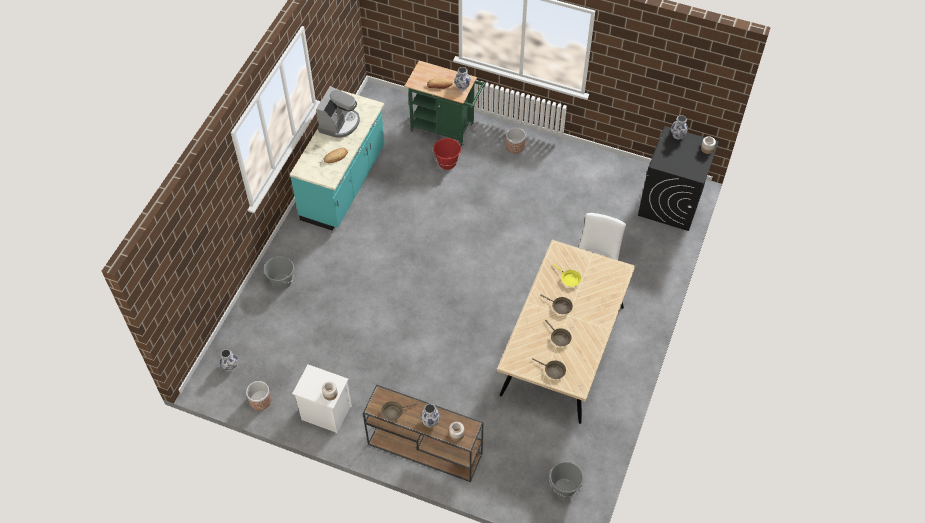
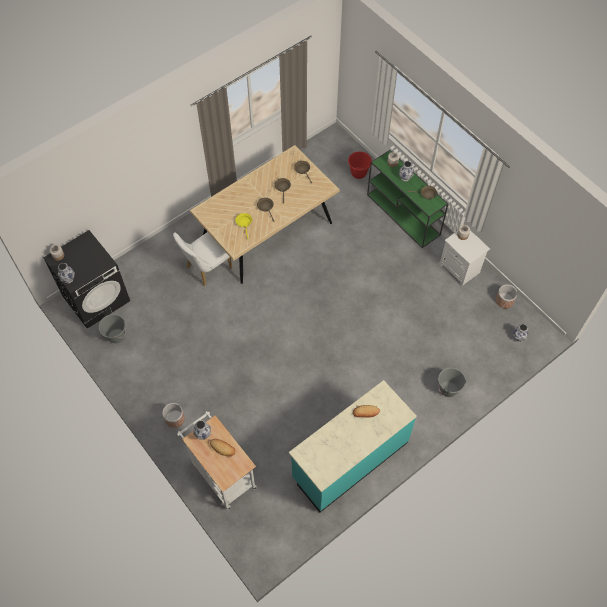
camera: 150 degrees left, 5 degrees up
(339, 123) = (343, 449): coffee machine -> none
(423, 448) = (404, 215): brown console table -> green console table
(446, 128) = (221, 473): green cart -> white cart
(447, 163) = (245, 433): red bucket -> red bucket (358, 173)
(564, 488) = (328, 153): grey bucket -> grey bucket (116, 336)

